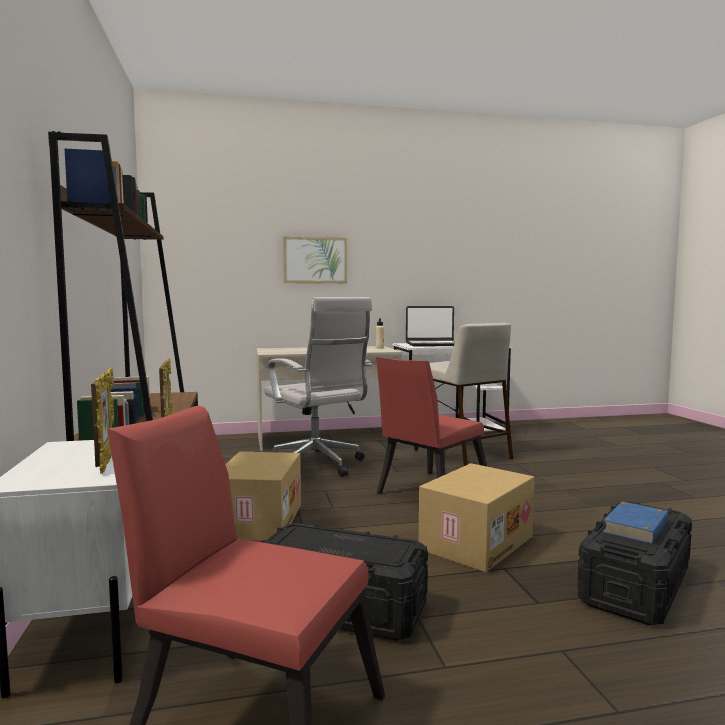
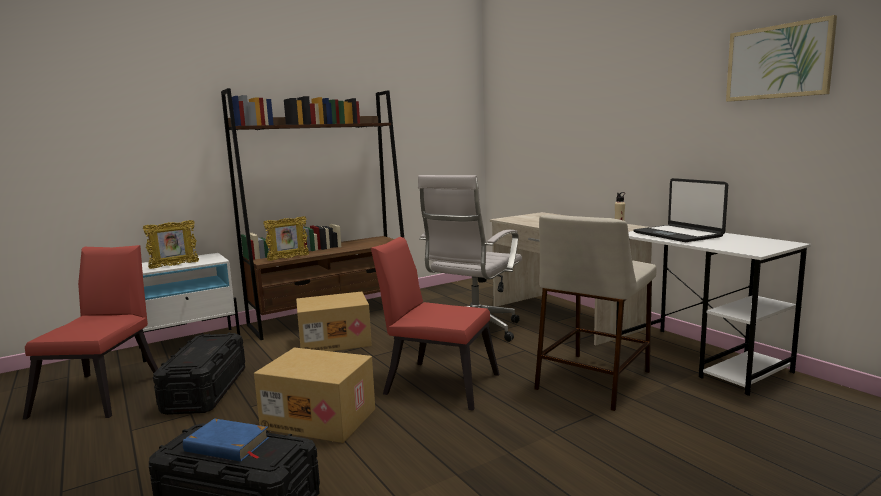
camera: 70 degrees right, 5 degrees up
(315, 260) = (593, 121): picture -> picture (778, 62)

